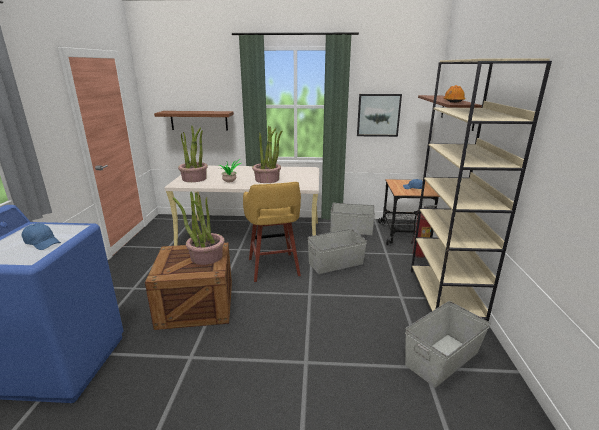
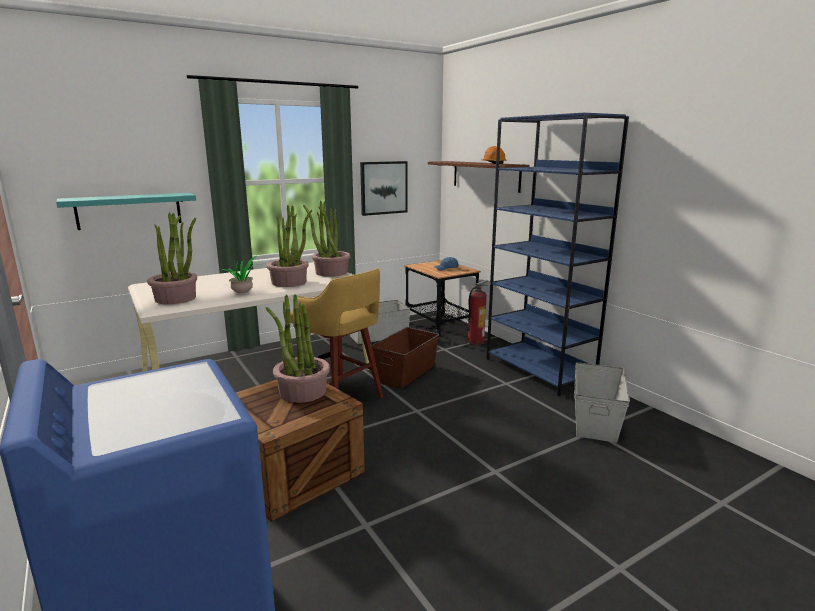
camera: 35 degrees left, 5 degrees down
(42, 243) = (185, 396): blue cap -> none
(199, 120) = (129, 210): brown shelf -> turquoise shelf
(304, 177) = (331, 272): none -> potted plant
(336, 263) = (406, 373): grey storage box -> brown storage box
(445, 296) = (539, 370): beige bookcase -> blue bookcase

